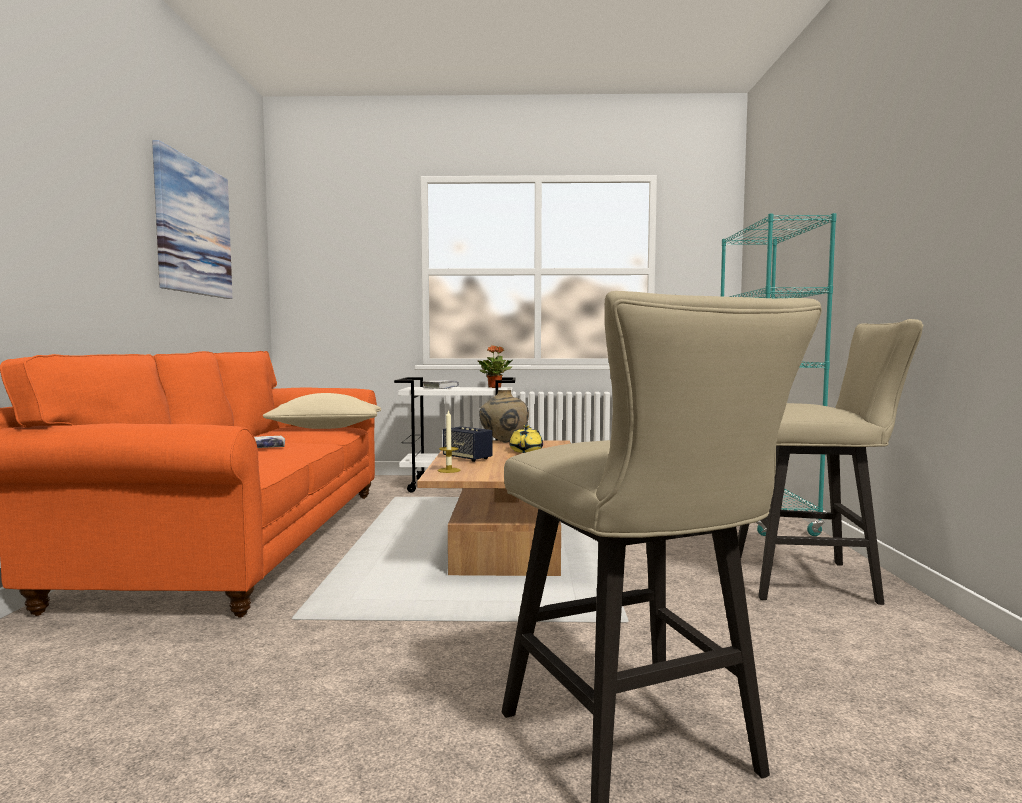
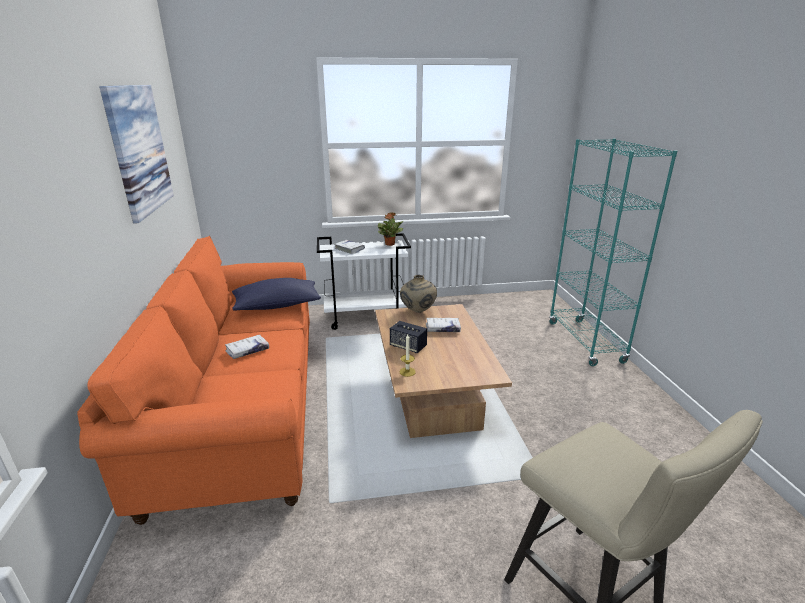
camera: 10 degrees left, 20 degrees up
(325, 428) = (277, 306): beige pillow -> blue pillow
(526, 451) = (442, 328): yellow teapot -> white book
(814, 580) = (635, 415): beige stool -> none

